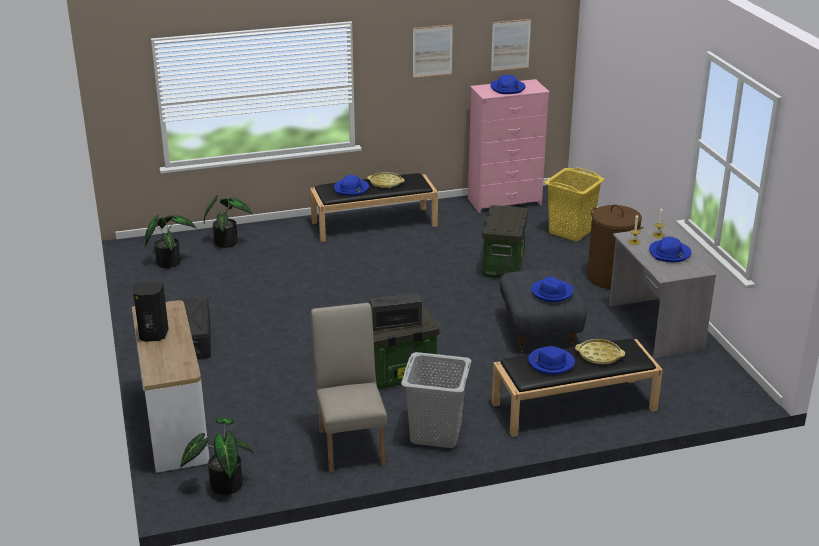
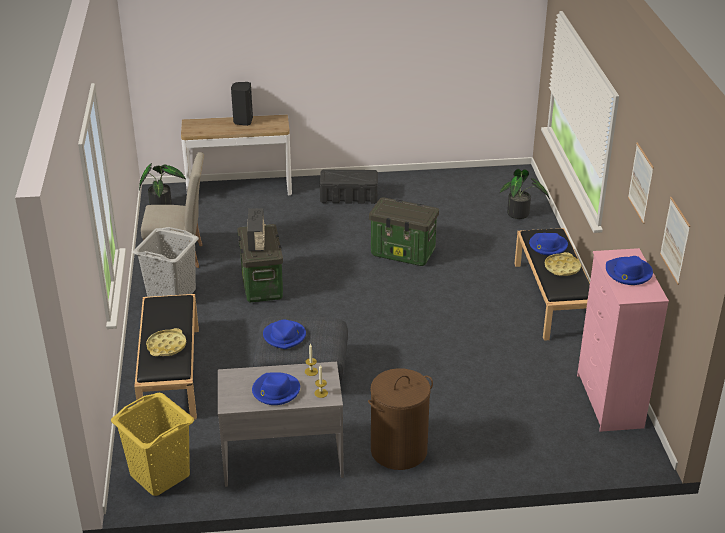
camera: 100 degrees right, 5 degrees up
(170, 261) = (485, 187): potted plant -> none
(503, 265) = (444, 374): storage box -> storage box (404, 253)
(550, 363) = (169, 317): blue hat -> none
(571, 231) = (521, 442): yellow laundry basket -> yellow laundry basket (160, 475)

